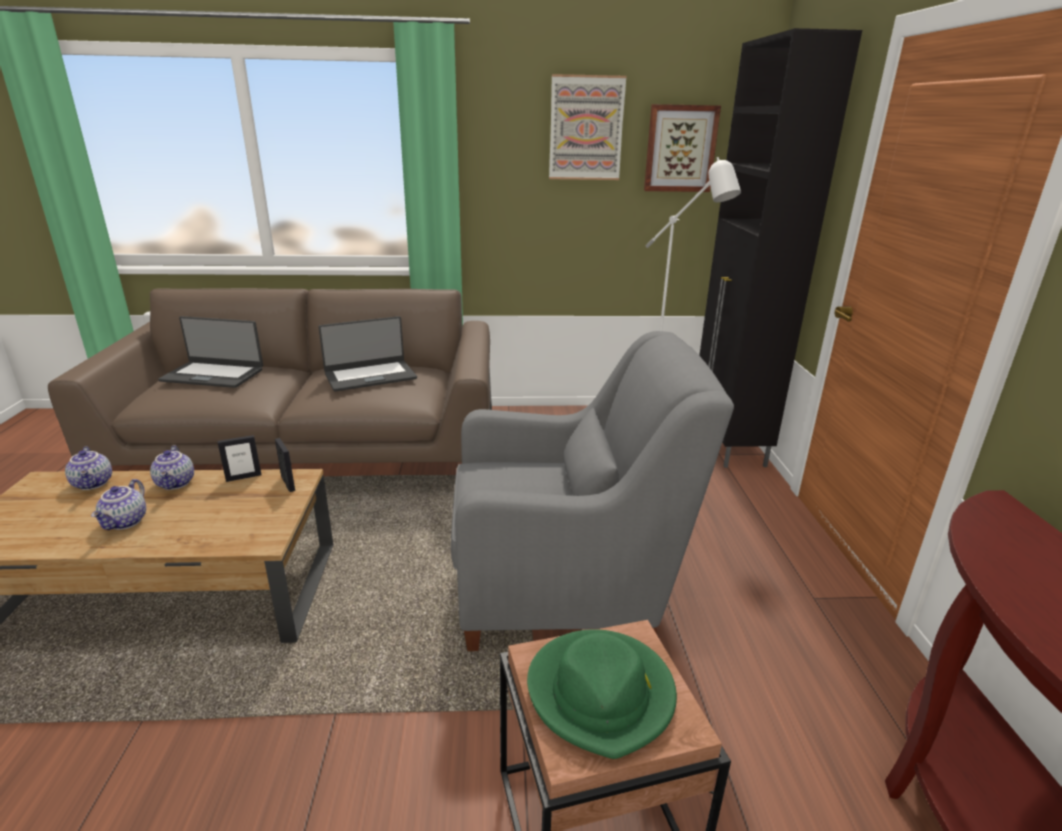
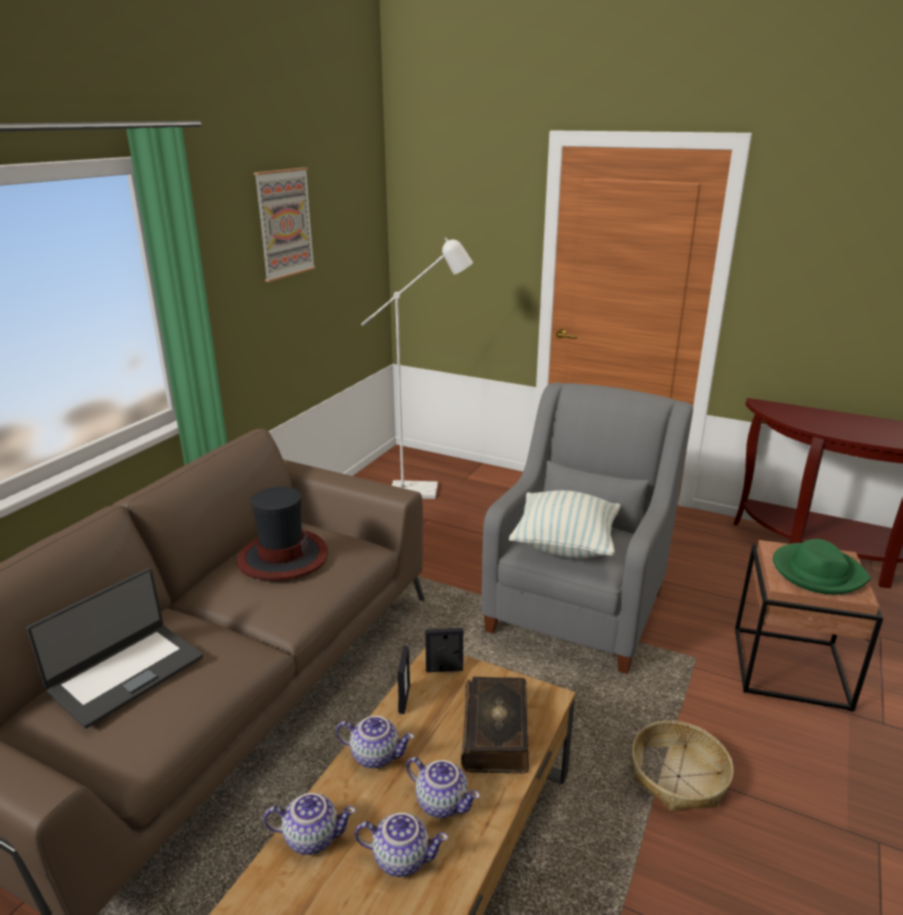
camera: 60 degrees left, 0 degrees up
(70, 520) = (402, 857): none -> teapot
(210, 526) = (497, 733): none -> book
(321, 731) = (679, 776): none -> basket
(370, 376) = (282, 557): laptop -> hat
(504, 484) = (565, 545): none -> pillow
(680, 149) = (344, 229): picture -> none
(728, 443) = (454, 468): black cabinet -> none

